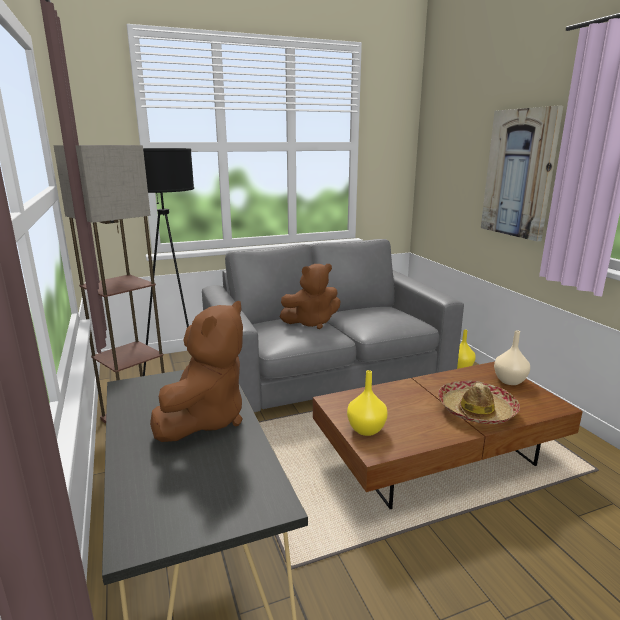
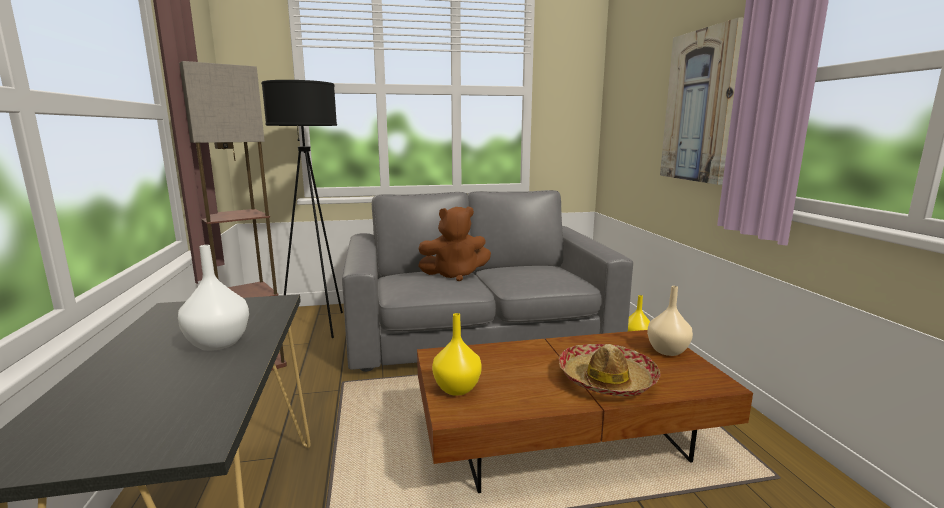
camera: 10 degrees right, 5 degrees down
(205, 419) = (218, 344): brown plush toy -> white vase

